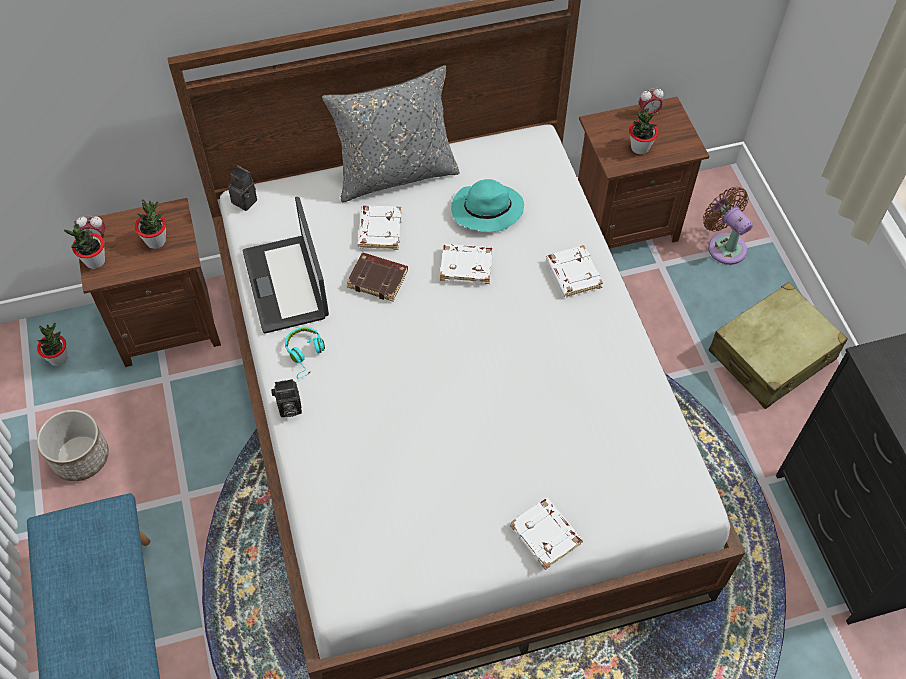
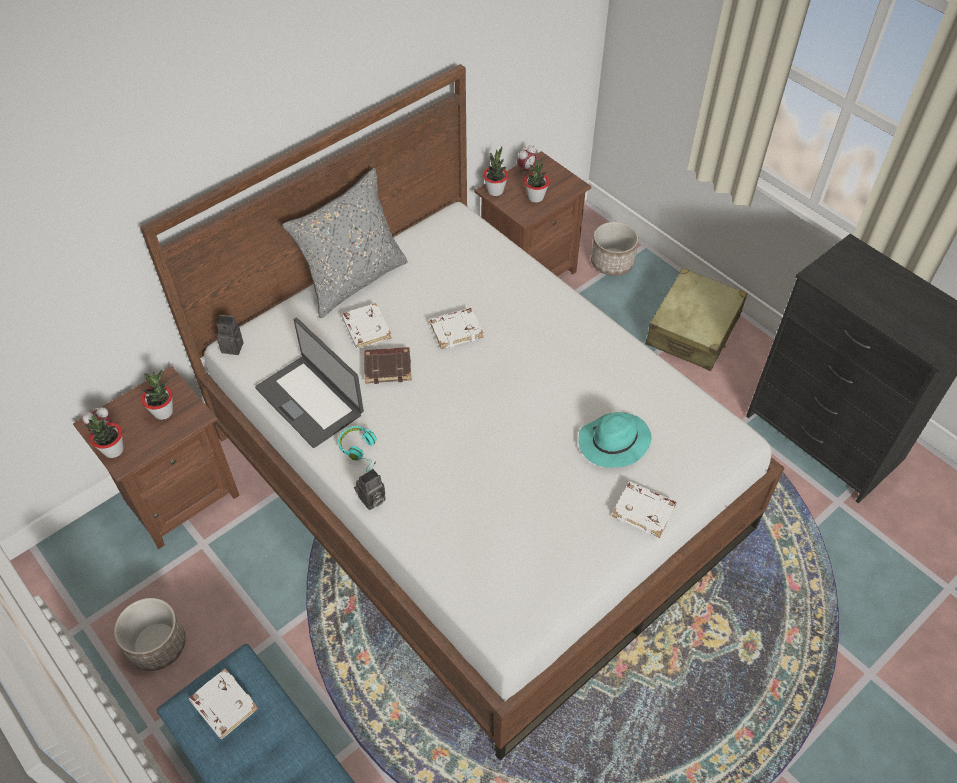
camera: 25 degrees left, 5 degrees down
(58, 358) = (88, 567): potted plant -> potted plant (495, 191)
(486, 211) = (446, 282): turquoise hat -> turquoise hat (613, 443)
(572, 274) = (544, 306): white book -> white book (223, 705)
(724, 245) = (612, 263): brown fan -> planter

